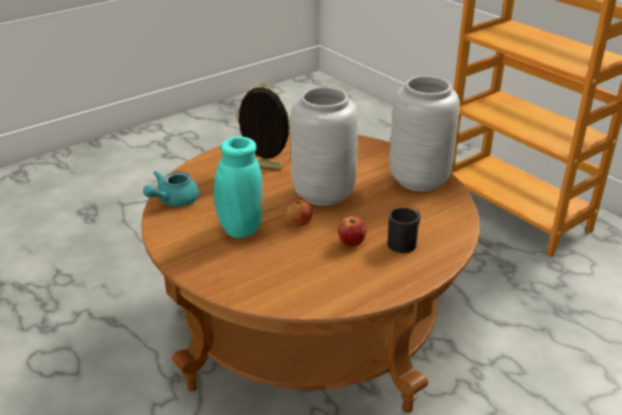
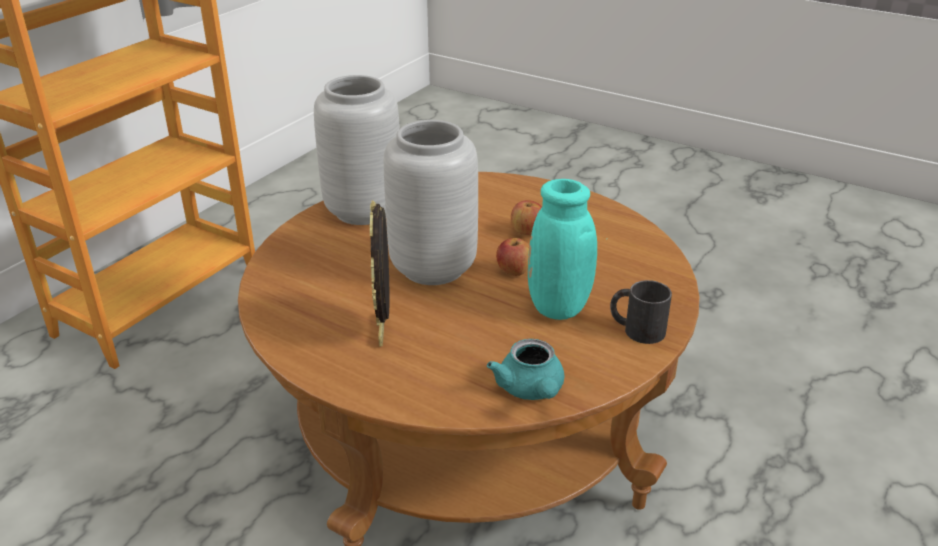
camera: 110 degrees left, 0 degrees up
(173, 201) = (531, 391): turquoise teapot -> turquoise teapot turned 60 degrees clockwise
(405, 241) = (500, 204): black mug -> black mug (636, 329)

